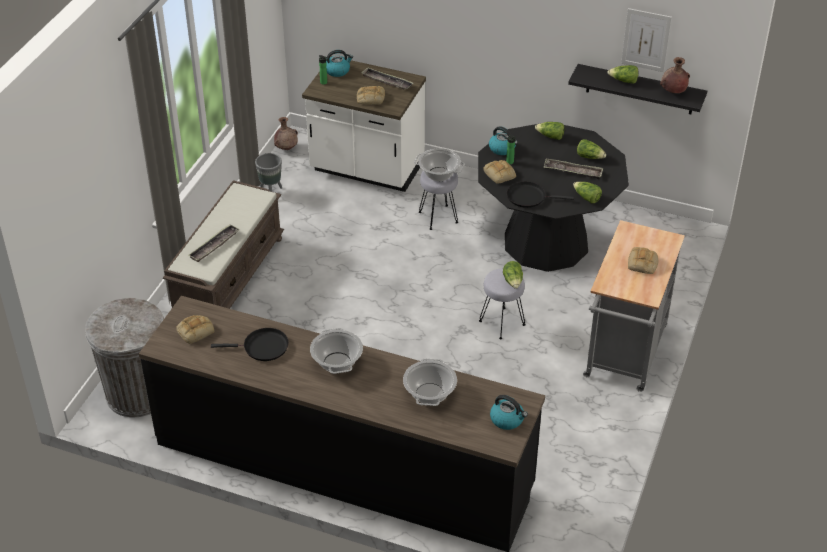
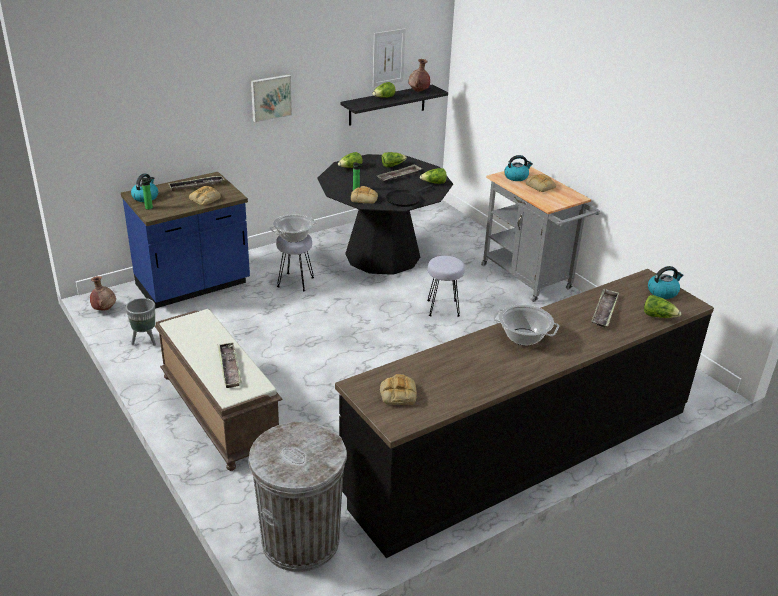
camera: 55 degrees left, 10 degrees down
(262, 347) = (463, 366): black frying pan -> none
(366, 169) = (193, 286): white counter -> blue counter
(430, 394) = (604, 311): cooking pot -> tray
(494, 29) = (270, 97): none -> picture
(502, 149) = (337, 187): kettle -> kettle (516, 177)
(513, 281) = (452, 260): lettuce -> lettuce (658, 316)

